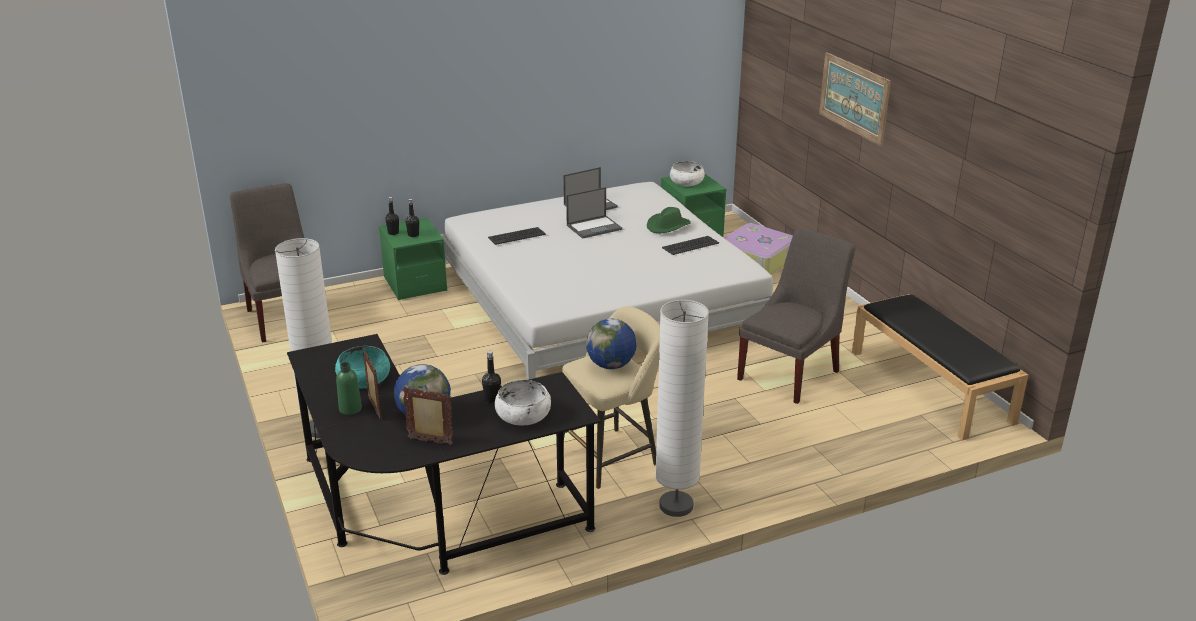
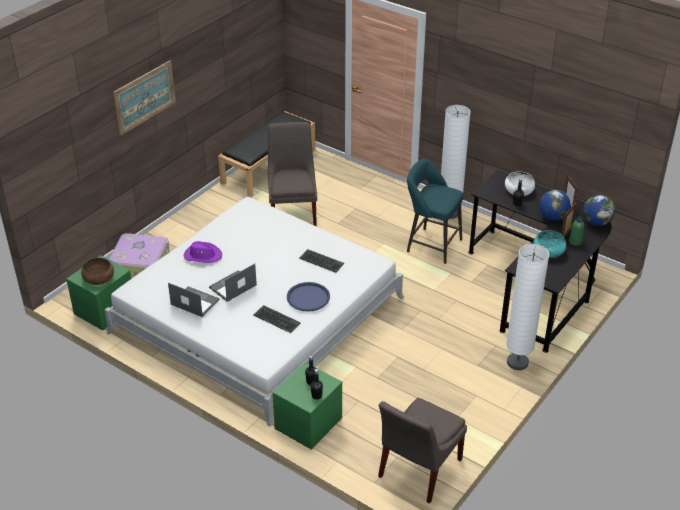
camera: 120 degrees left, 10 degrees up
(529, 257) = (308, 297): none -> blue tray
(594, 227) = (232, 287): laptop -> laptop turned 75 degrees counterclockwise
(611, 365) = (435, 194): globe -> globe (596, 223)
(612, 456) = (431, 245): beige stool -> turquoise stool
(668, 226) = (202, 255): green hat -> purple hat
(686, 182) = (98, 278): white bowl -> brown bowl
(690, 245) = (229, 236): keyboard -> keyboard (321, 261)
(791, 373) = (293, 211): grey chair -> grey chair turned 75 degrees clockwise

